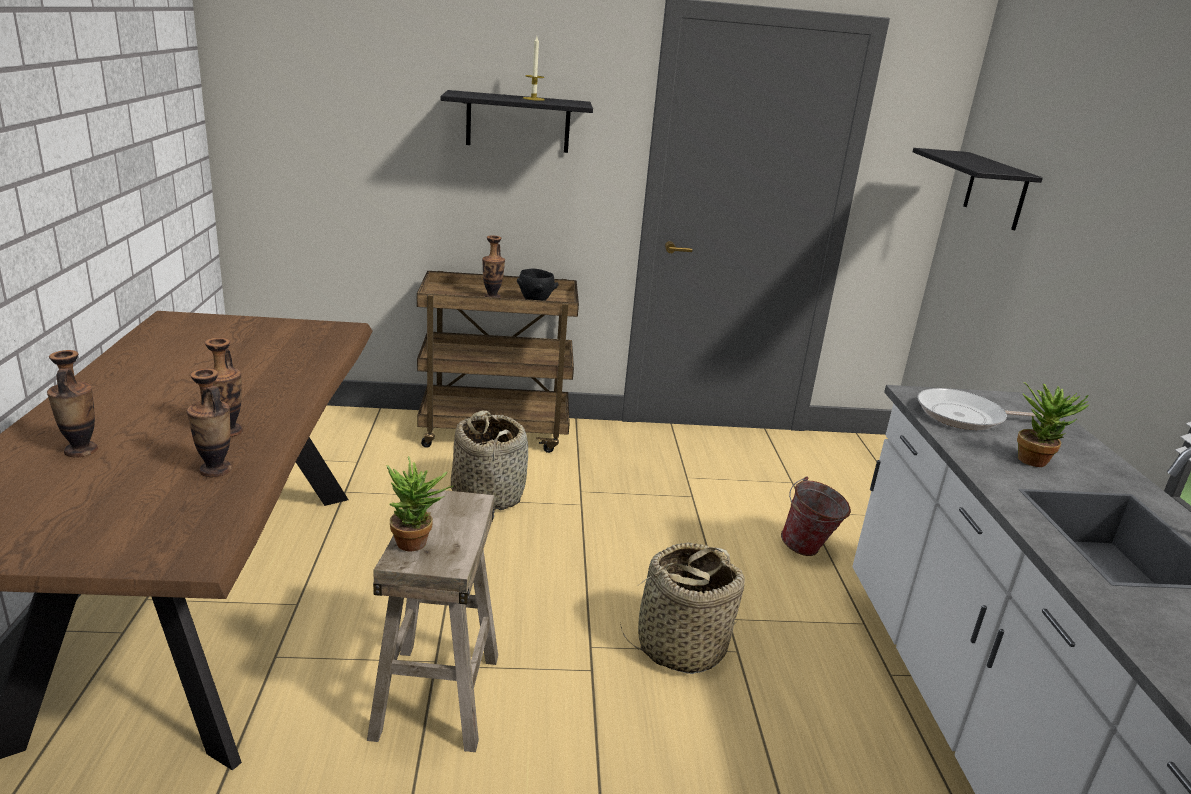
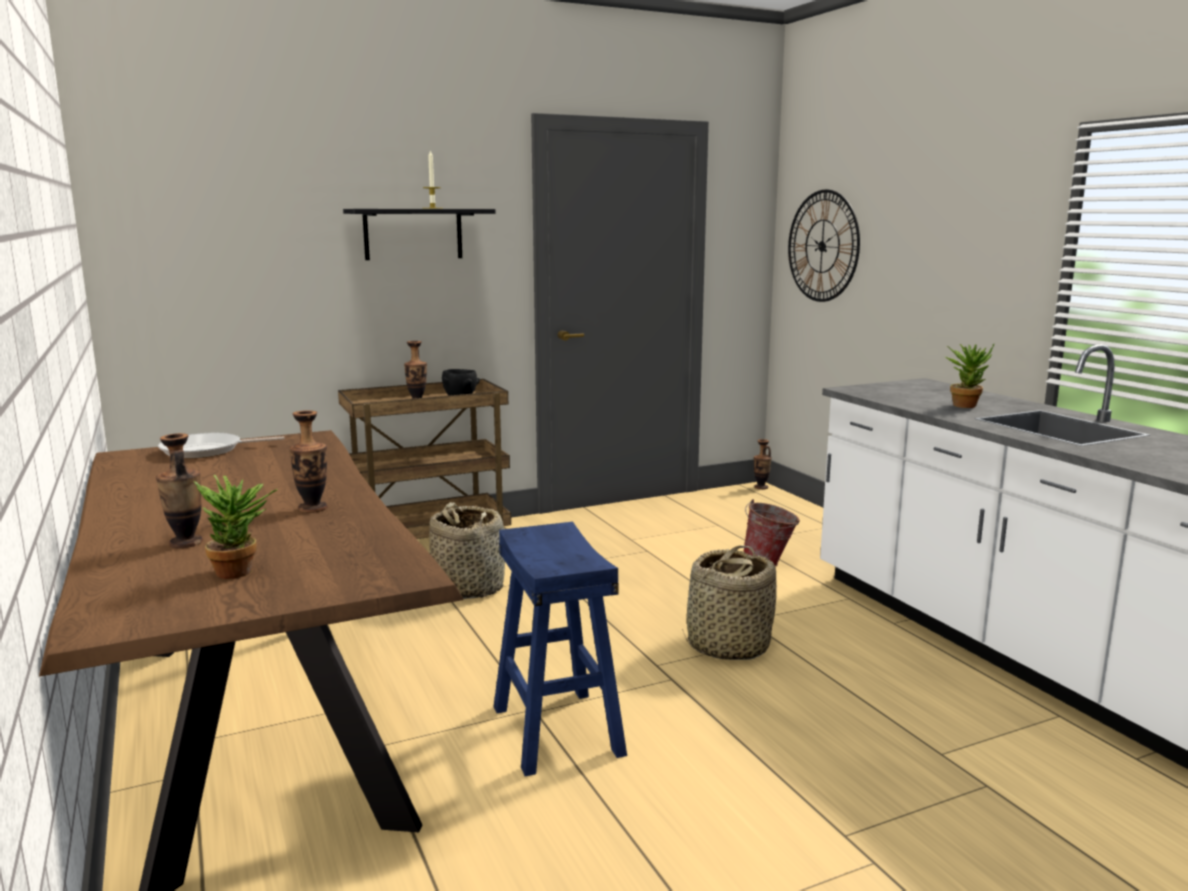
camera: 20 degrees left, 10 degrees down
(215, 470) = (341, 530): vase -> vase (761, 487)
(417, 544) = (548, 560): potted plant -> potted plant (242, 572)
(438, 695) = (558, 730): beige stool -> blue stool
(965, 416) = (895, 394): frying pan -> frying pan (207, 451)
(995, 191) = (822, 246): black shelf -> wall clock

